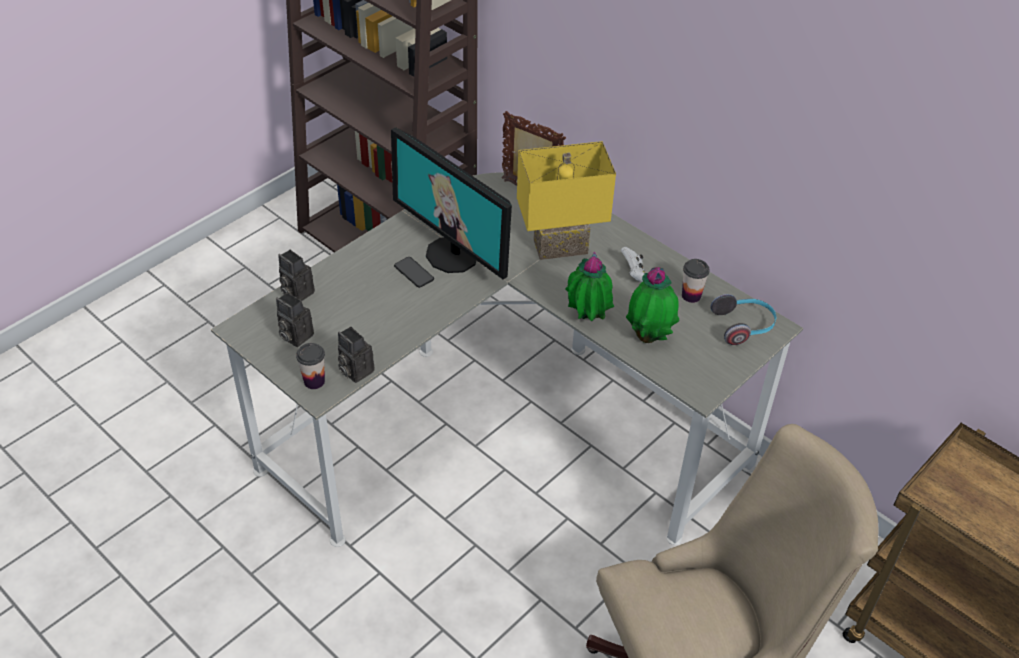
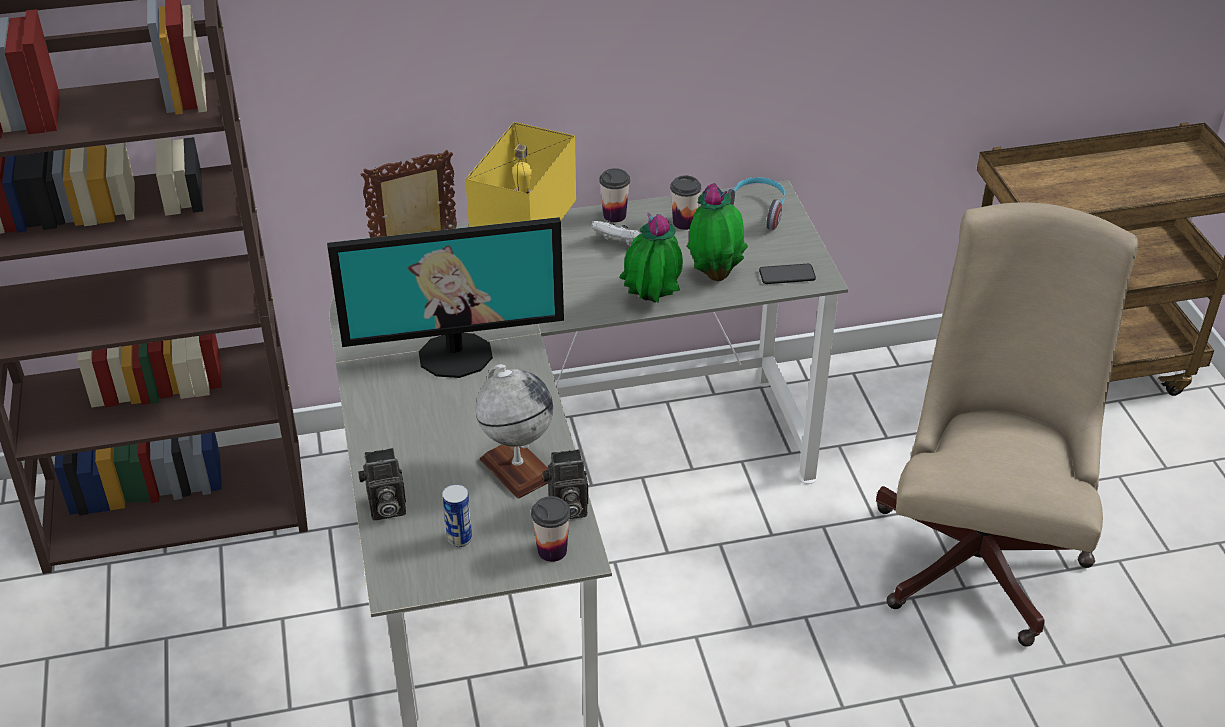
camera: 55 degrees left, 5 degrees down
(294, 336) = (459, 539): camera -> can
(373, 331) = (517, 468): none -> globe
(414, 273) = (453, 396): phone -> phone (787, 275)
(662, 258) = (614, 215): none -> cup

